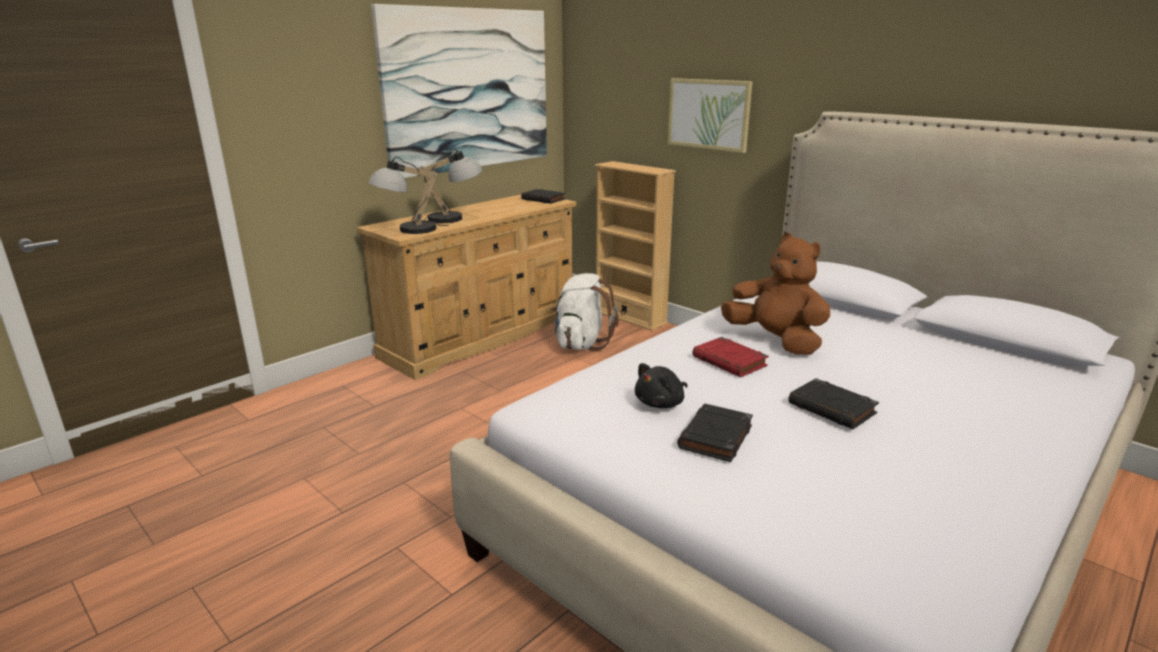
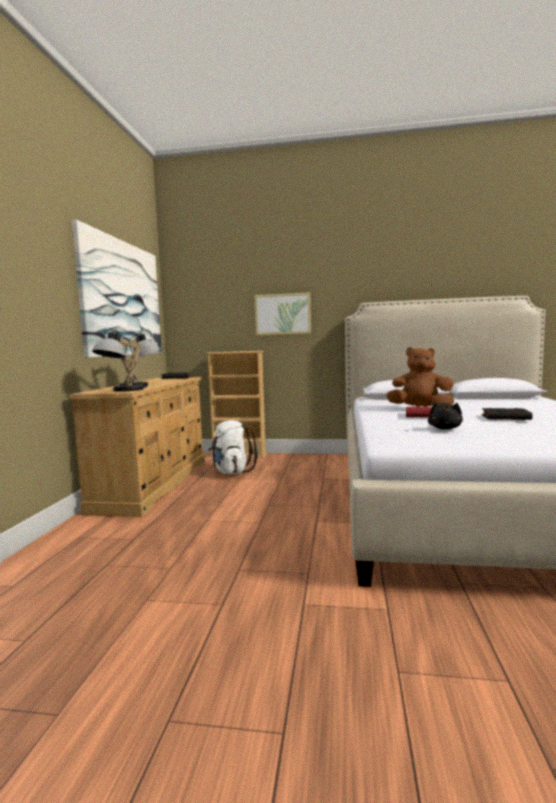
camera: 35 degrees left, 15 degrees down
(715, 438) = (499, 432): black book -> none

